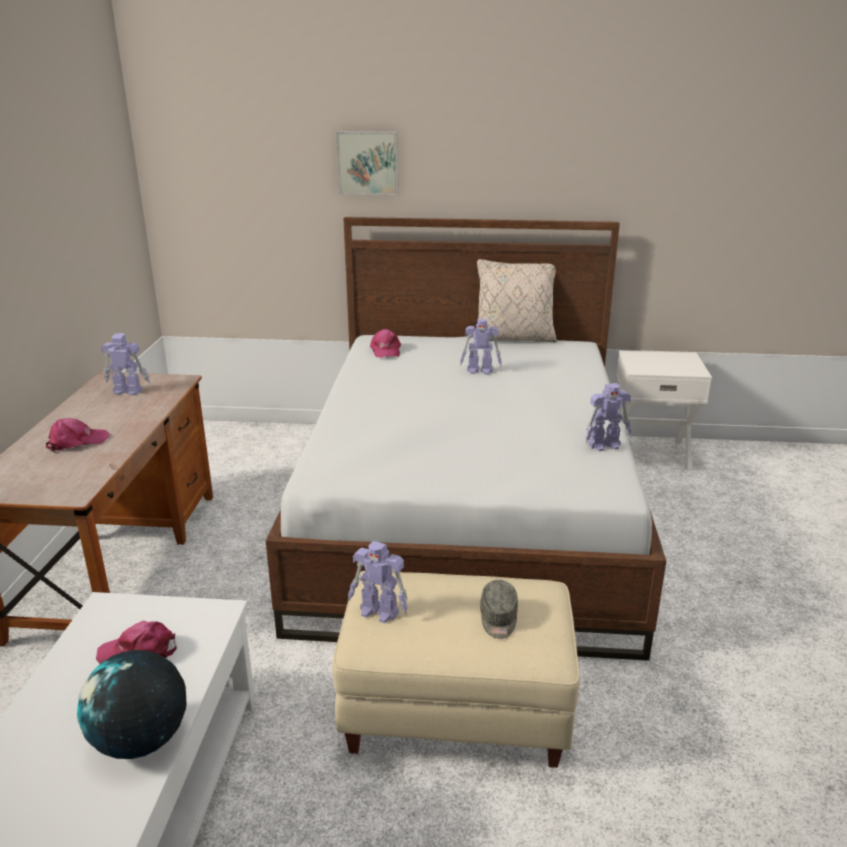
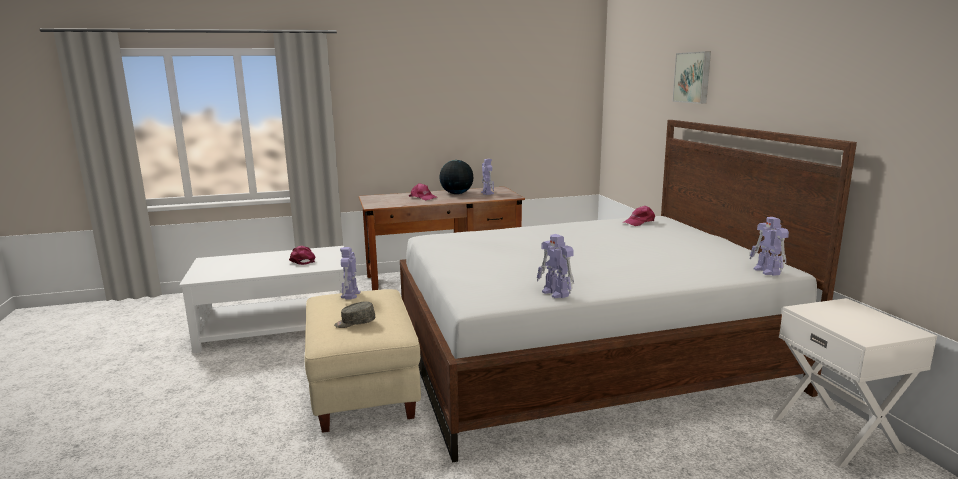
camera: 70 degrees right, 10 degrees down
(141, 741) = (245, 272): globe -> globe (456, 194)
(480, 371) = (648, 247): toy robot -> toy robot (767, 271)
(514, 338) = (747, 248): beige pillow -> none

